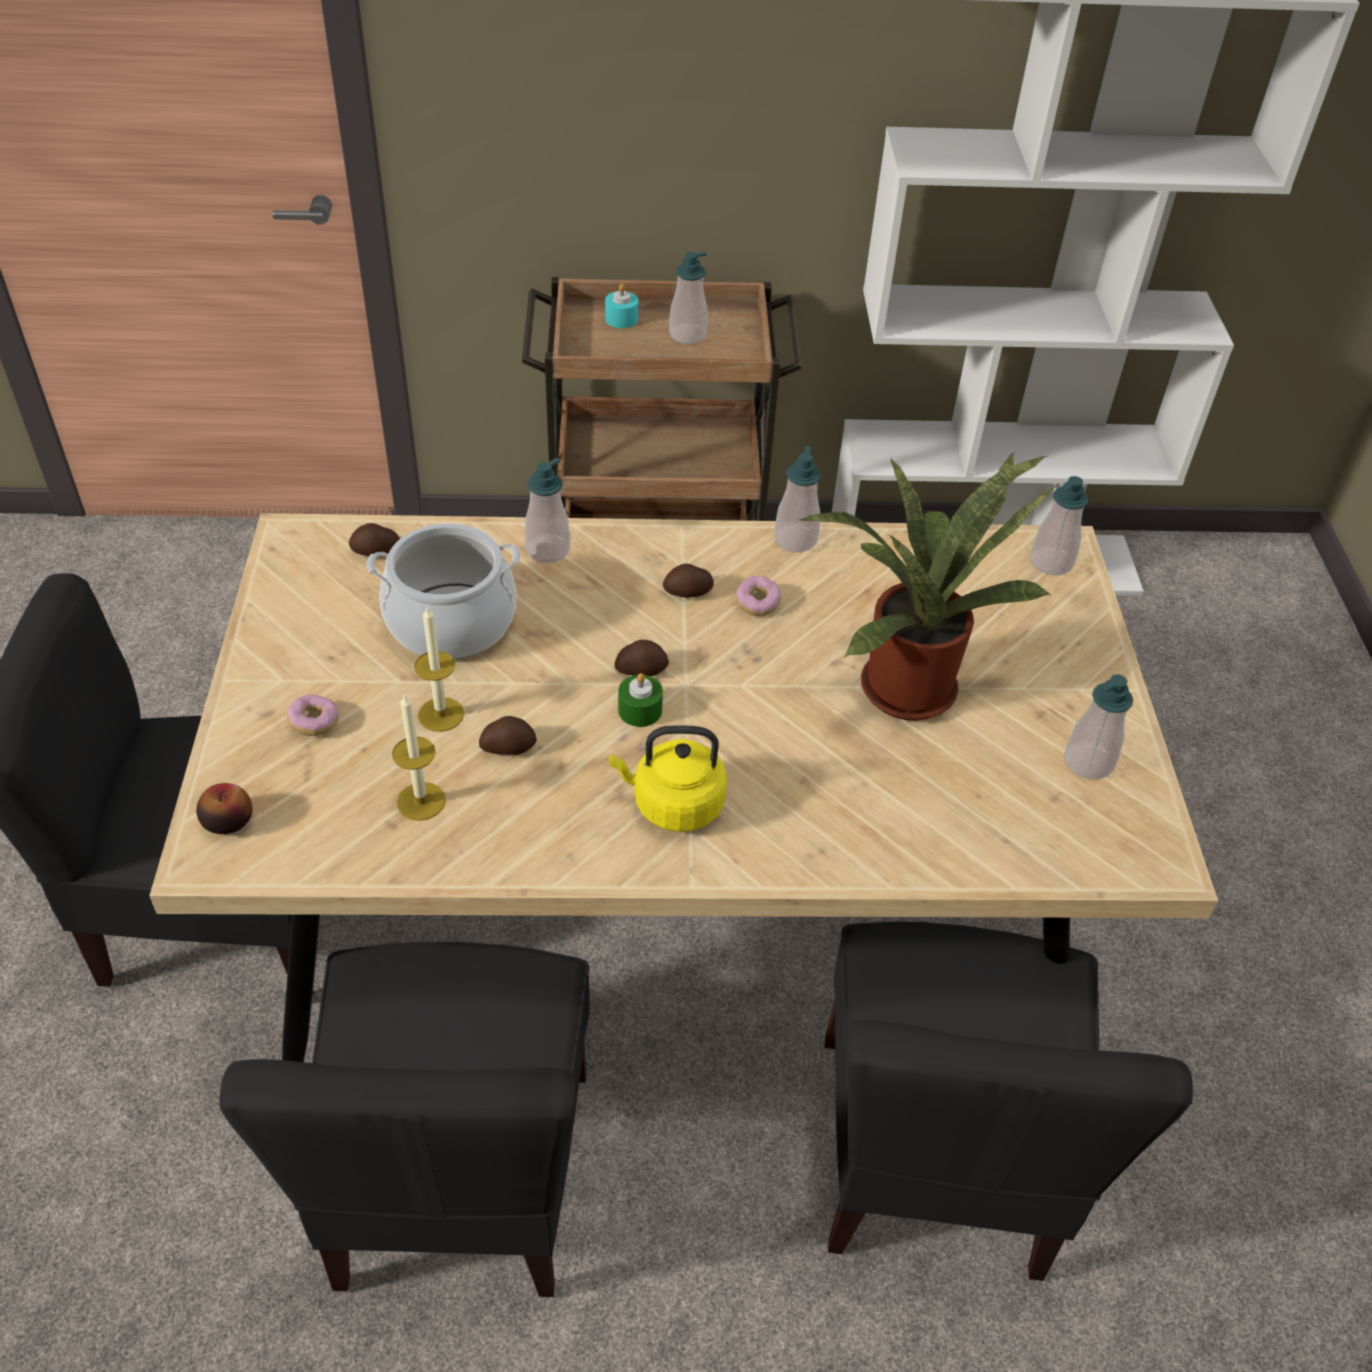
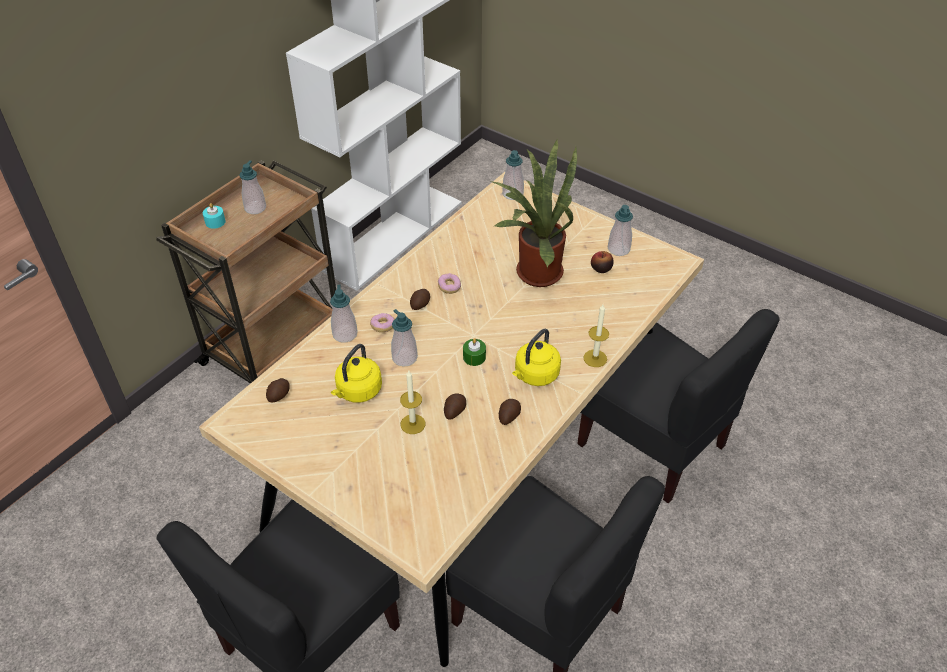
camera: 50 degrees left, 0 degrees up
(228, 821) = (406, 533): apple -> apple (601, 268)
(314, 723) = (374, 472): donut -> donut (383, 326)
(421, 801) = (458, 456): candle -> candle (595, 358)
(451, 623) = (357, 391): cooking pot -> yellow kettle
(641, 669) = (451, 344): potato -> potato (508, 416)
(795, 539) = (424, 254): soap dispenser -> soap dispenser (404, 358)

